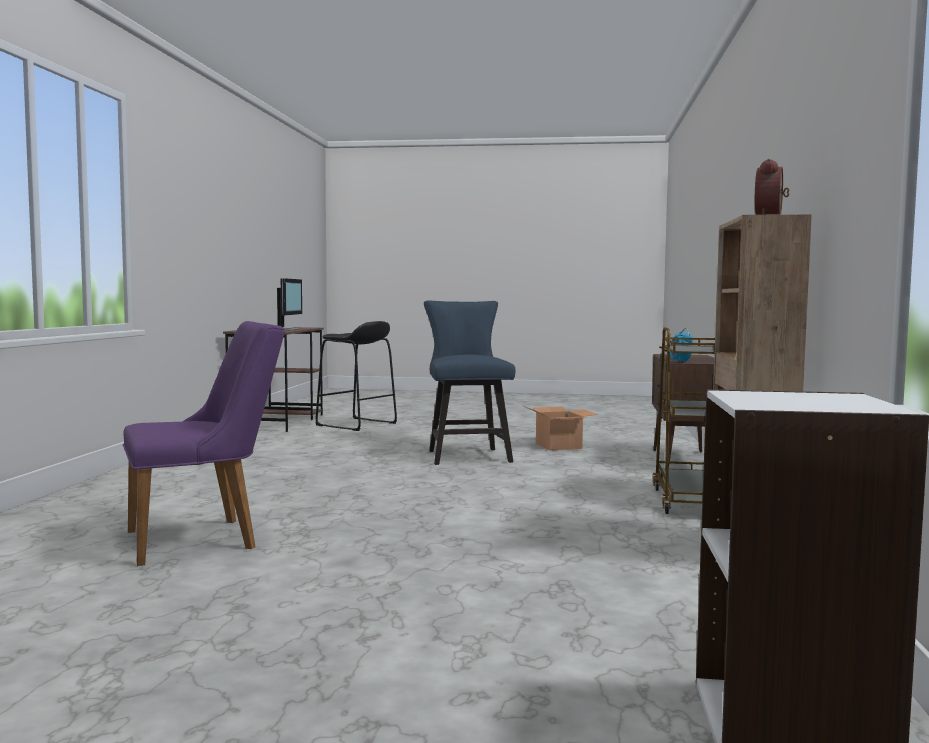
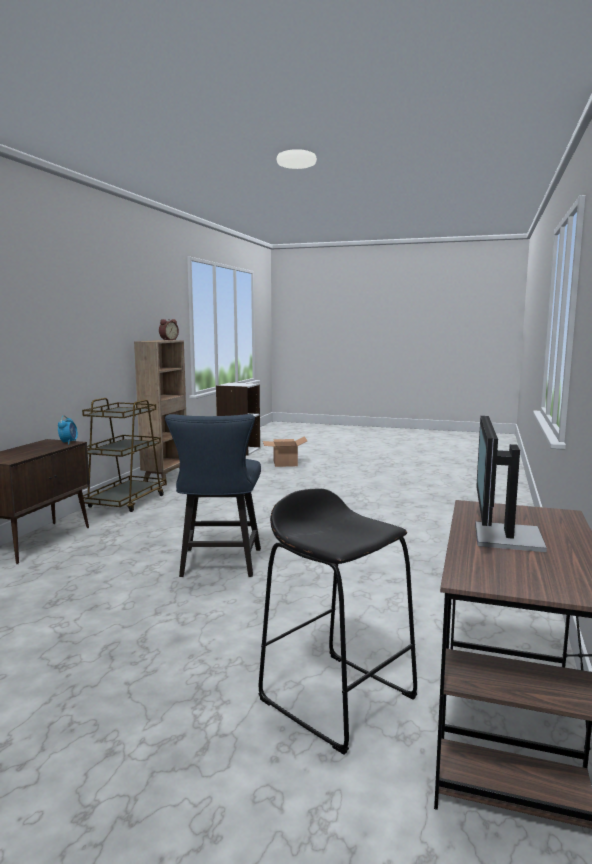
camera: 170 degrees left, 5 degrees up
(205, 538) = (399, 493): purple chair -> none
(558, 446) = (98, 581): cardboard box -> cardboard box (285, 463)

